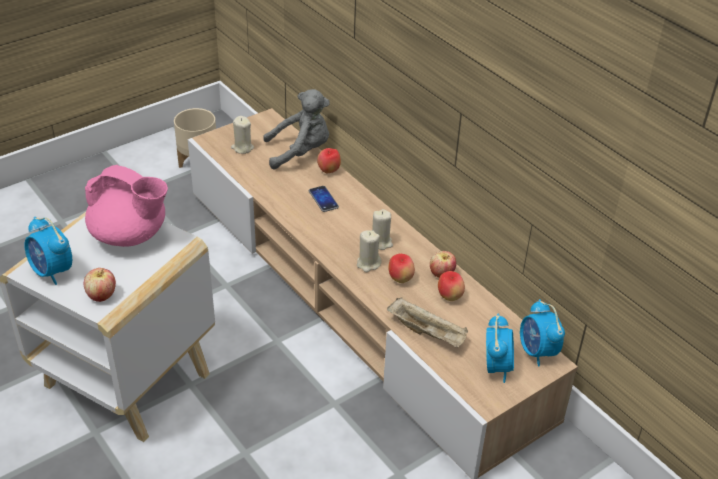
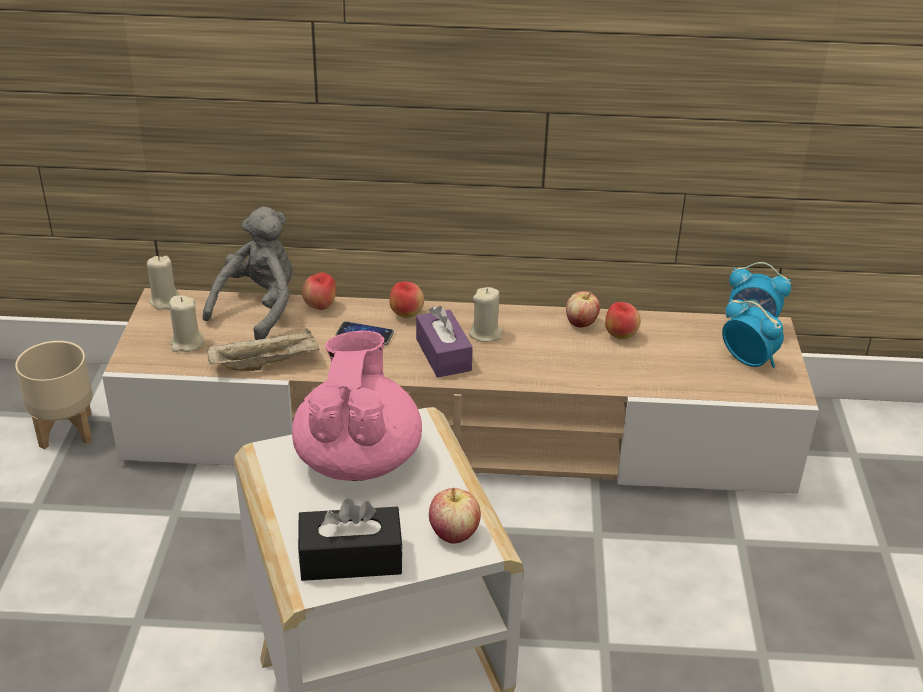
camera: 50 degrees left, 5 degrees down
(52, 272) = (350, 558): alarm clock -> black tissue box
(130, 235) = (358, 458): pink teapot -> pink teapot turned 60 degrees counterclockwise
(340, 237) = (443, 355): none -> purple tissue box
(368, 263) = (509, 359): beige candle -> beige candle (165, 301)
(400, 279) = (558, 351): apple -> apple (406, 315)
(427, 333) = (658, 376): beige tray -> beige tray (266, 363)

